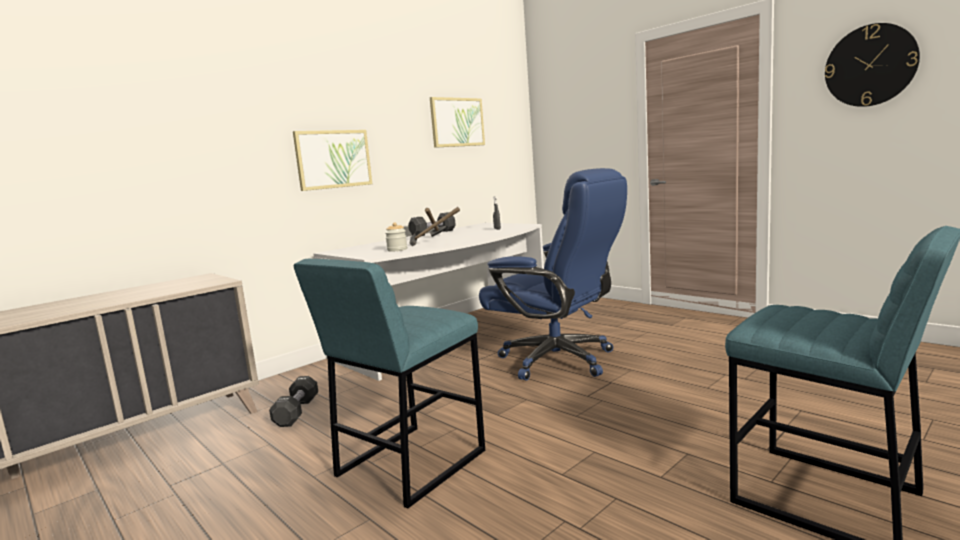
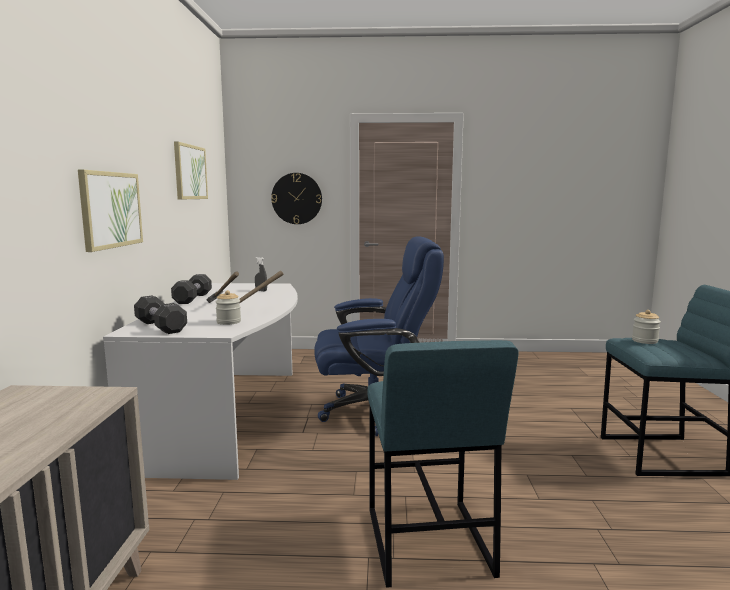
camera: 45 degrees left, 0 degrees up
(297, 412) = (203, 548): black dumbbell -> black dumbbell (160, 327)
(797, 311) = (644, 341): none -> jar
(870, 65) = (523, 173): wall clock -> wall clock (296, 198)

